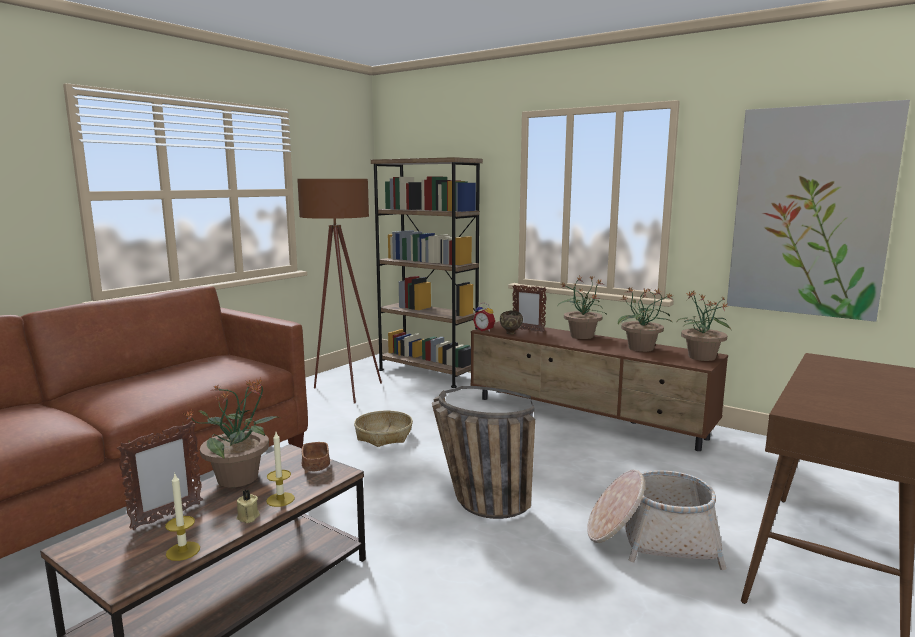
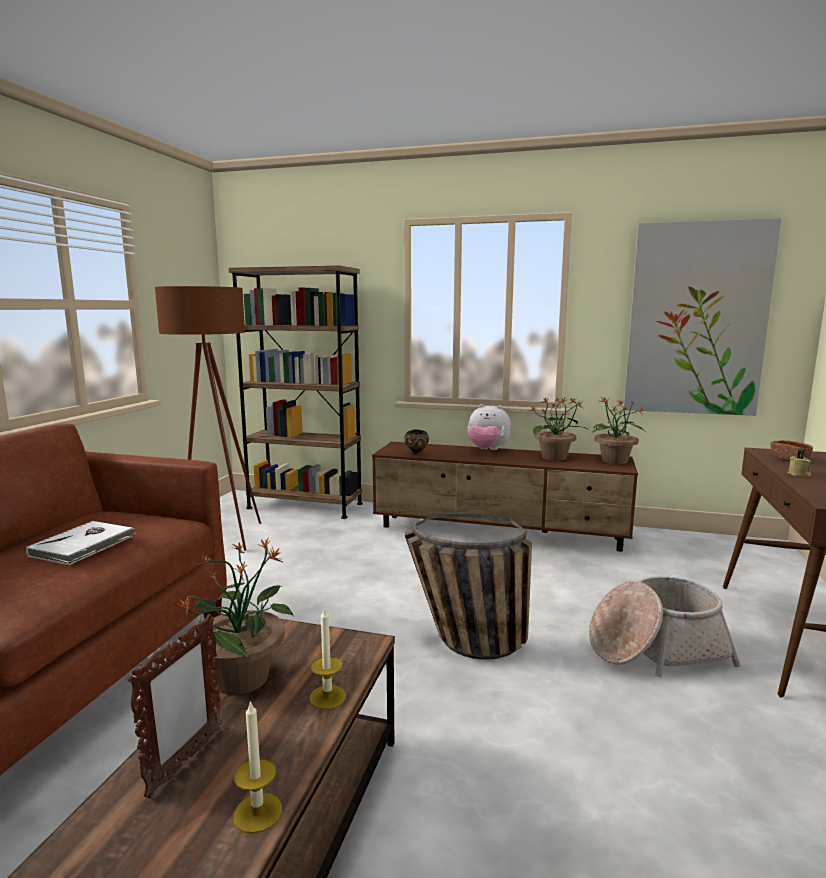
camera: 20 degrees left, 0 degrees up
(191, 376) = (84, 546): none -> white book
(248, 517) = (307, 734): beige candle -> beige candle (799, 474)
(316, 466) = (331, 641): brown bowl -> brown bowl (789, 459)
(384, 436) = (306, 584): basket -> none
(485, 330) = (386, 452): alarm clock -> none
(528, 330) = (430, 449): picture frame -> none
(581, 336) = (487, 450): potted plant -> plush toy

